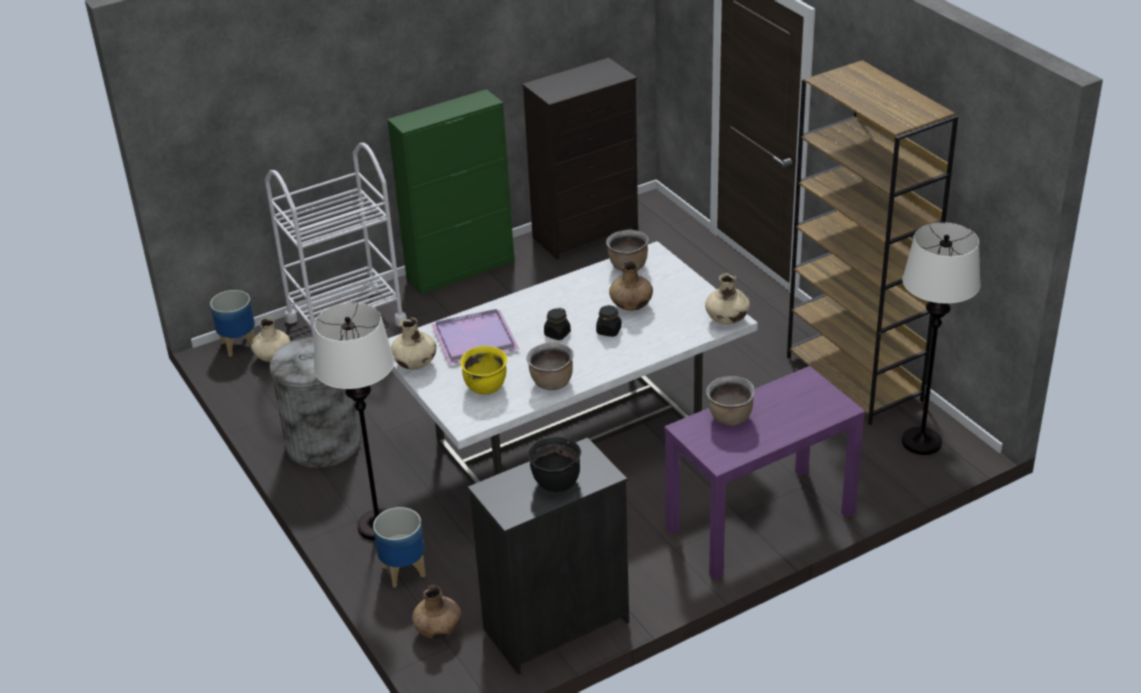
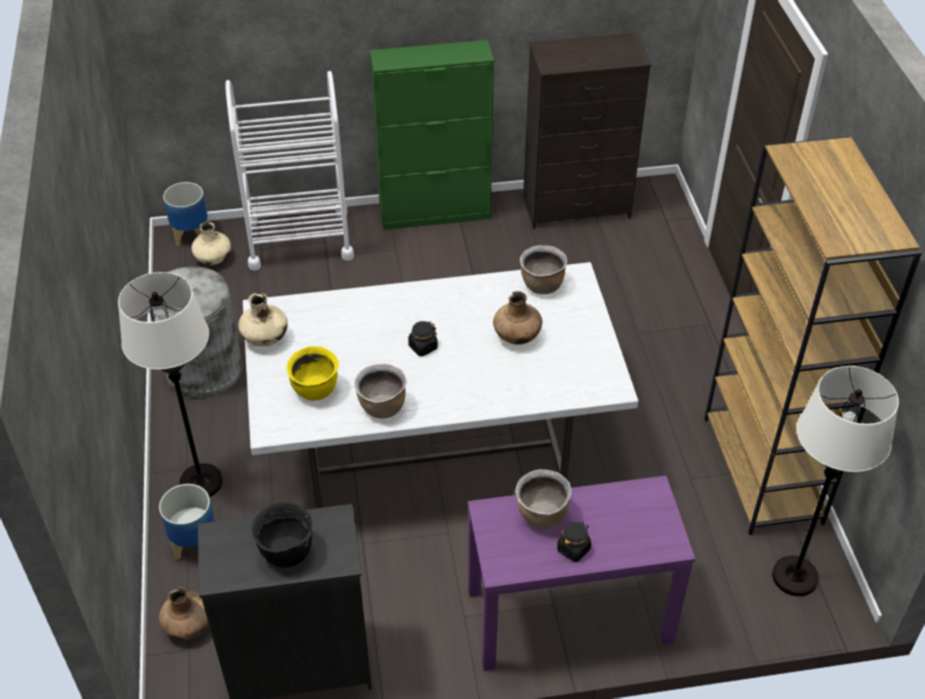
camera: 20 degrees right, 10 degrees up
(476, 338) = (341, 326): purple tray -> none
(609, 331) = (476, 360): black jar -> black jar (573, 549)
(727, 320) = (607, 387): beige vase -> none

